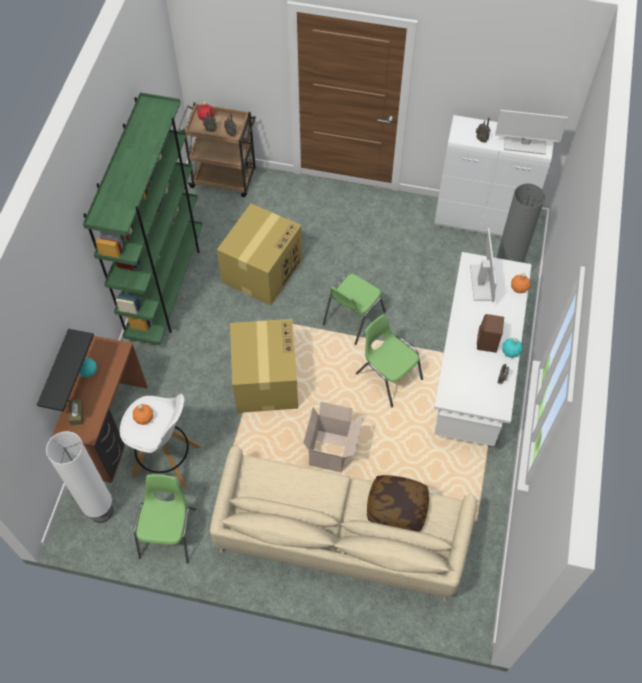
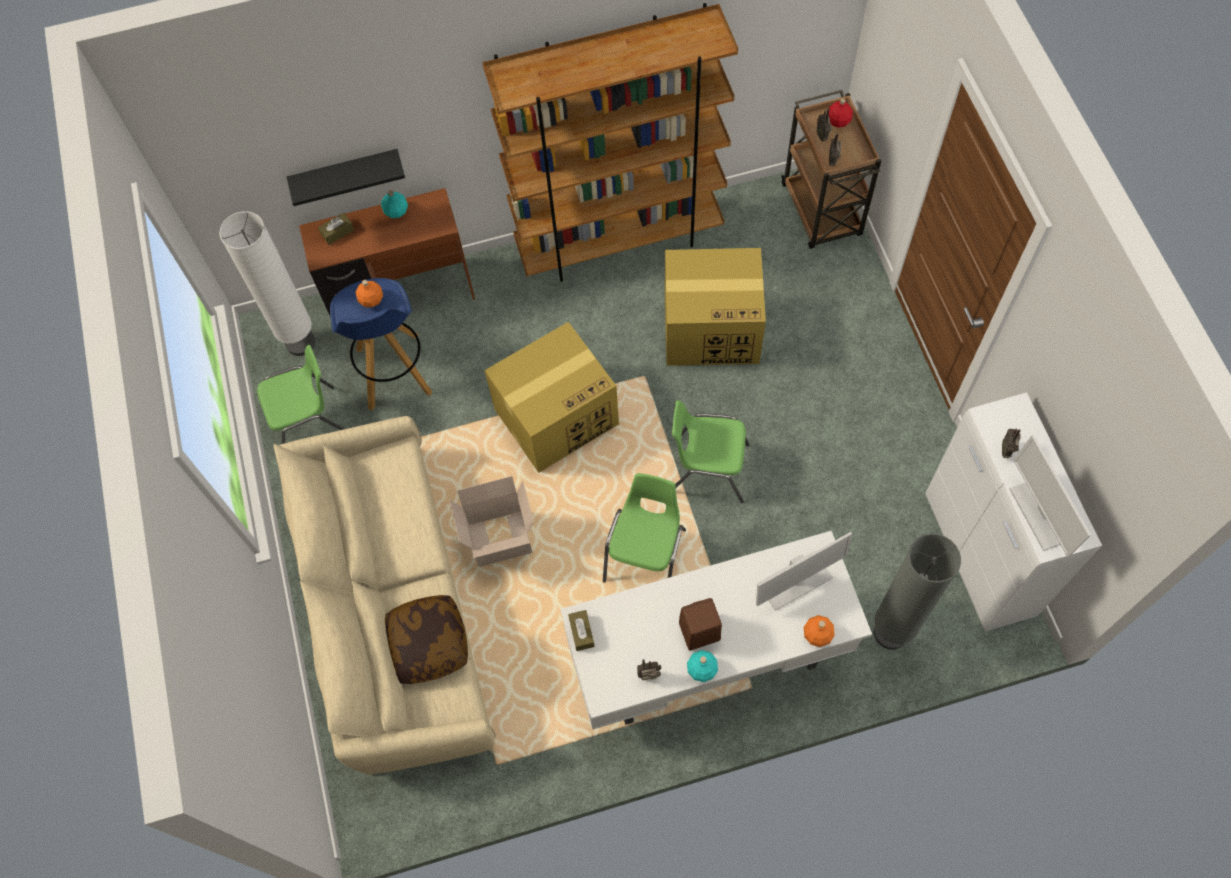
camera: 65 degrees right, 5 degrees up
(166, 287) = (619, 241): green bookcase -> brown bookcase
(167, 461) = (394, 372): white stool -> blue stool
(455, 401) = (581, 632): none -> brown tissue box

